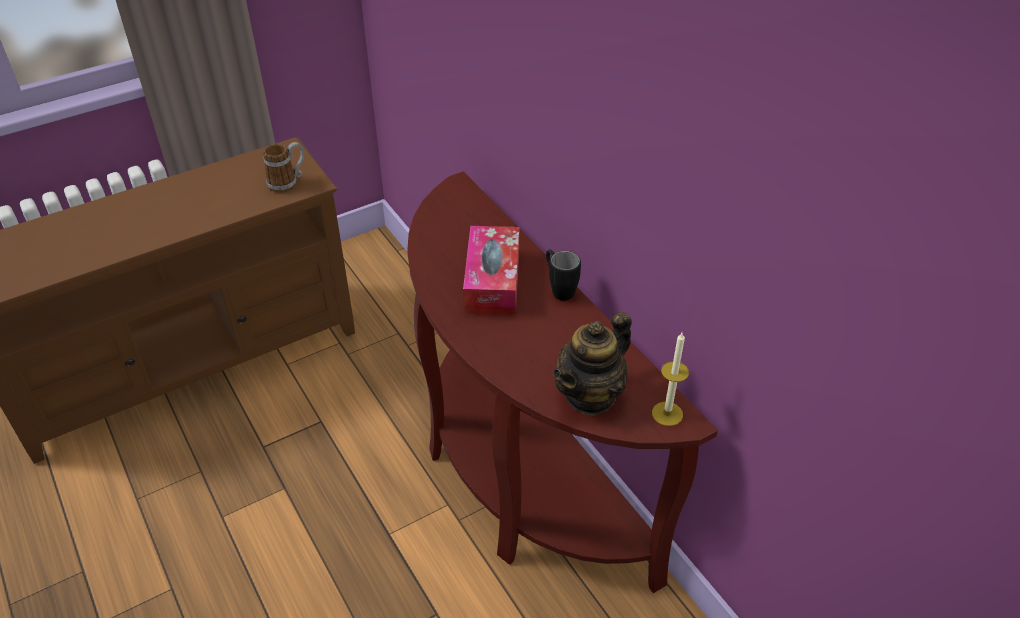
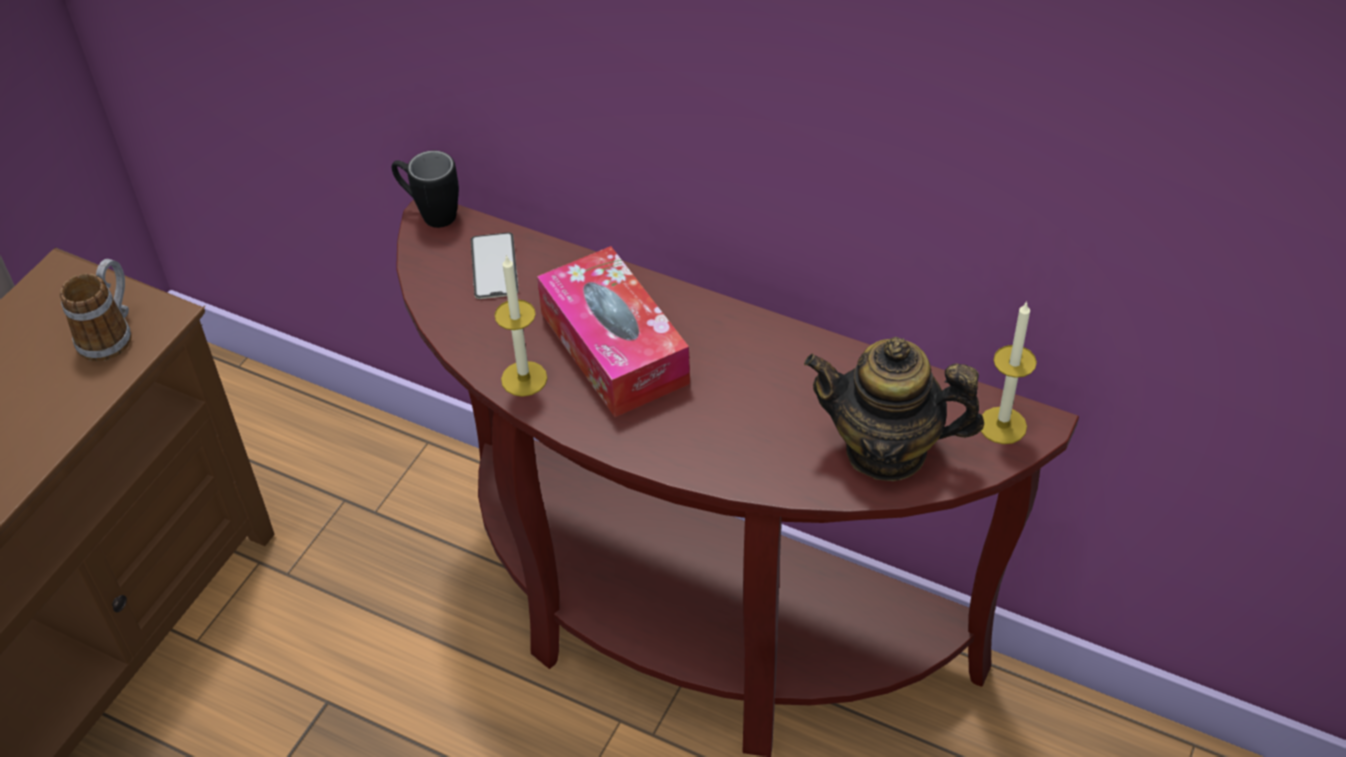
camera: 30 degrees left, 5 degrees up
(436, 276) = (524, 378): none -> candle
(468, 218) = (494, 266): none -> phone
(559, 289) = (718, 315): black mug -> black mug (429, 213)
(590, 395) = (887, 450): teapot -> teapot turned 90 degrees clockwise

